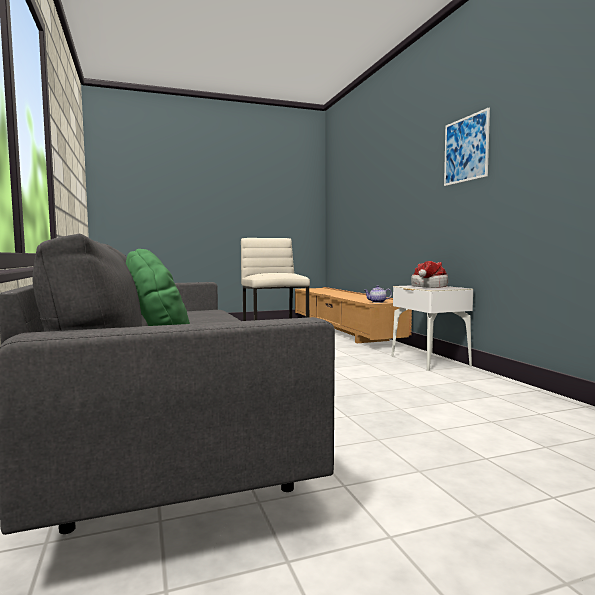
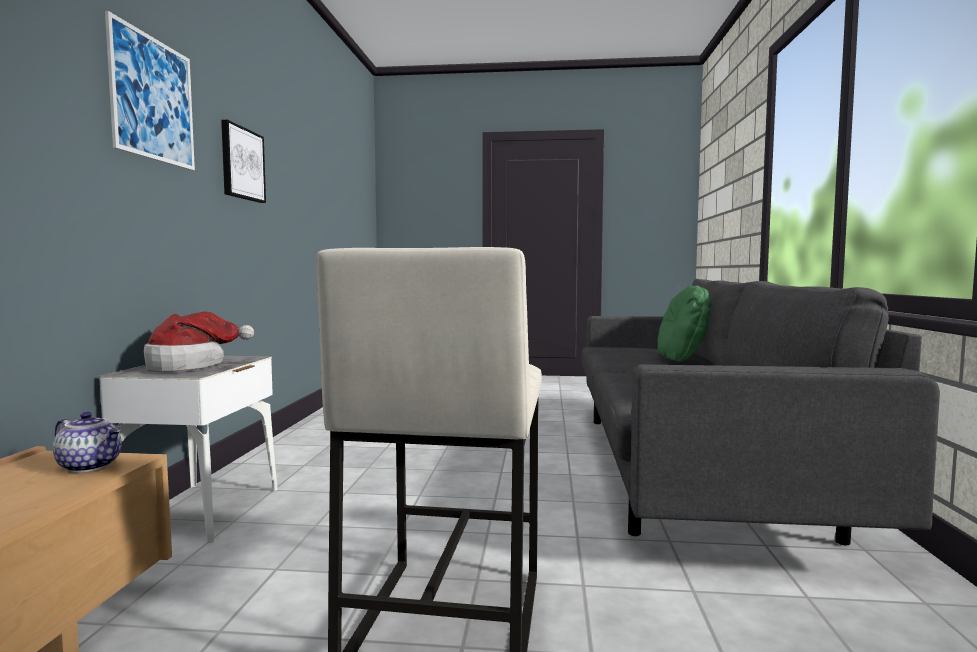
camera: 155 degrees left, 0 degrees up
(539, 147) = (242, 164): none -> picture

